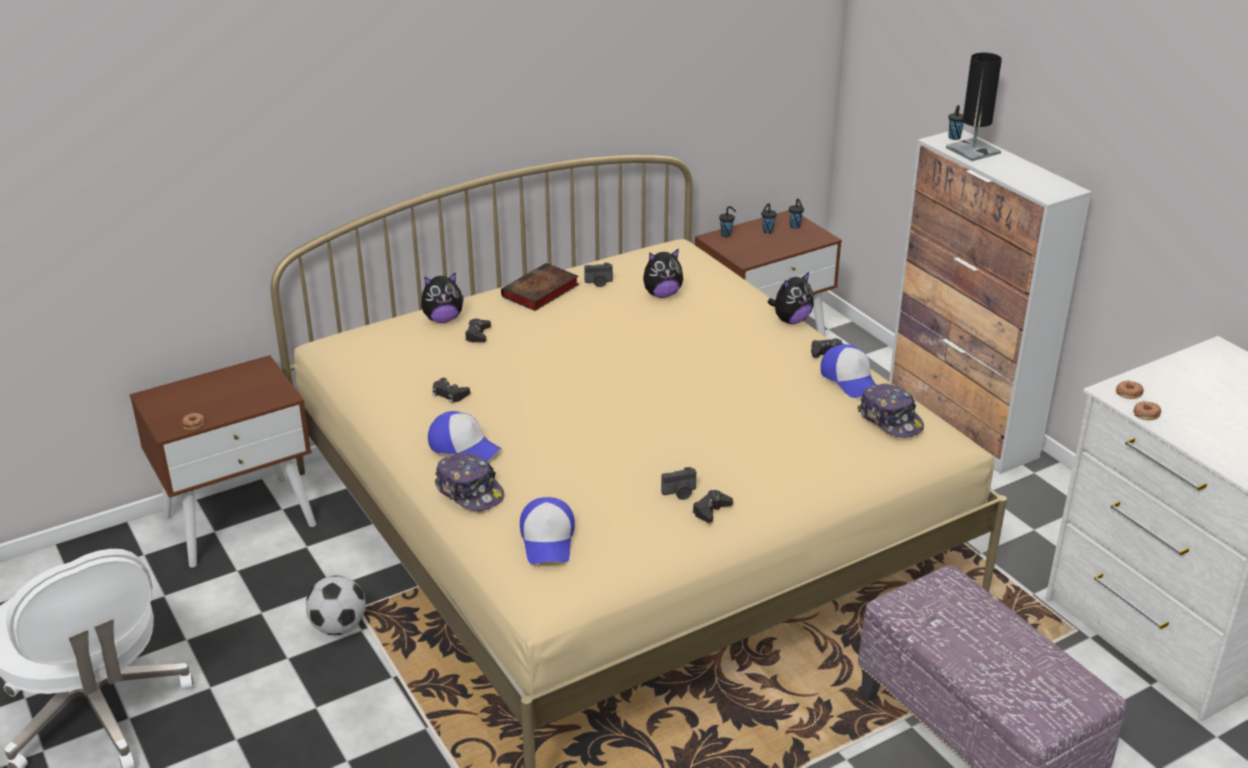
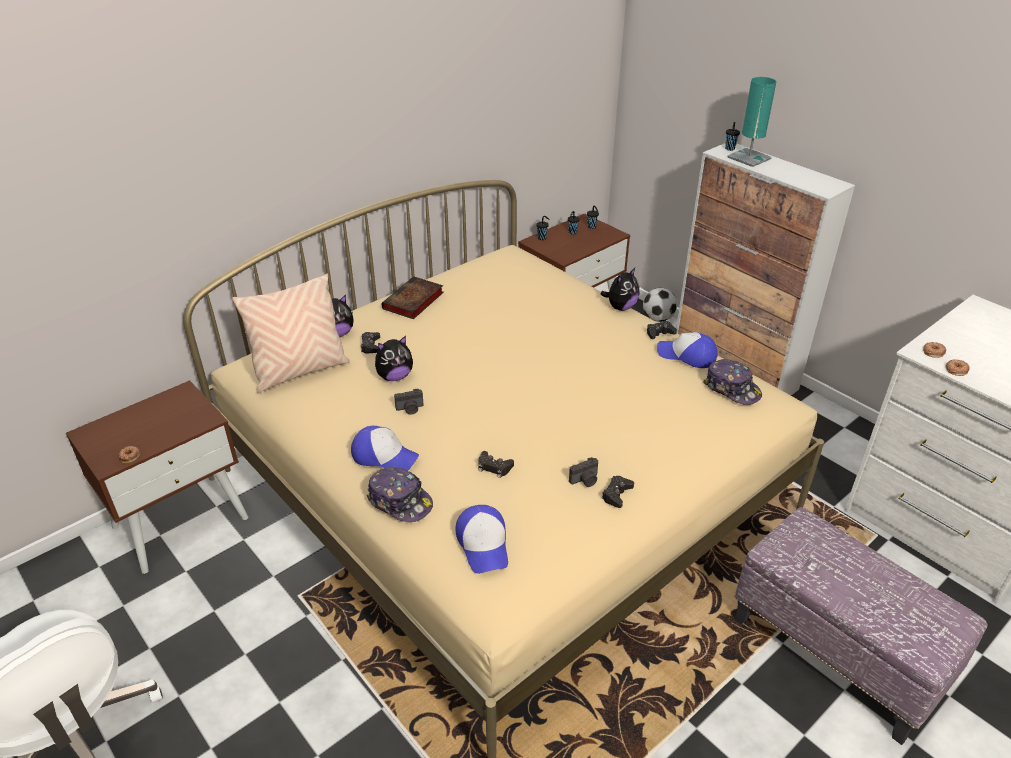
camera: 10 degrees left, 5 degrees up
(339, 627) = (285, 616): football -> football (658, 318)
(392, 354) = (300, 371): none -> beige pillow
(450, 394) = (359, 405): black game controller -> black game controller (494, 467)
(599, 283) = (459, 289): camera -> camera (410, 409)
(662, 294) = (513, 295): plush toy -> plush toy (394, 376)
(850, 379) = (687, 355): cap -> cap turned 150 degrees clockwise
(973, 150) = (749, 158): black table lamp -> turquoise table lamp

